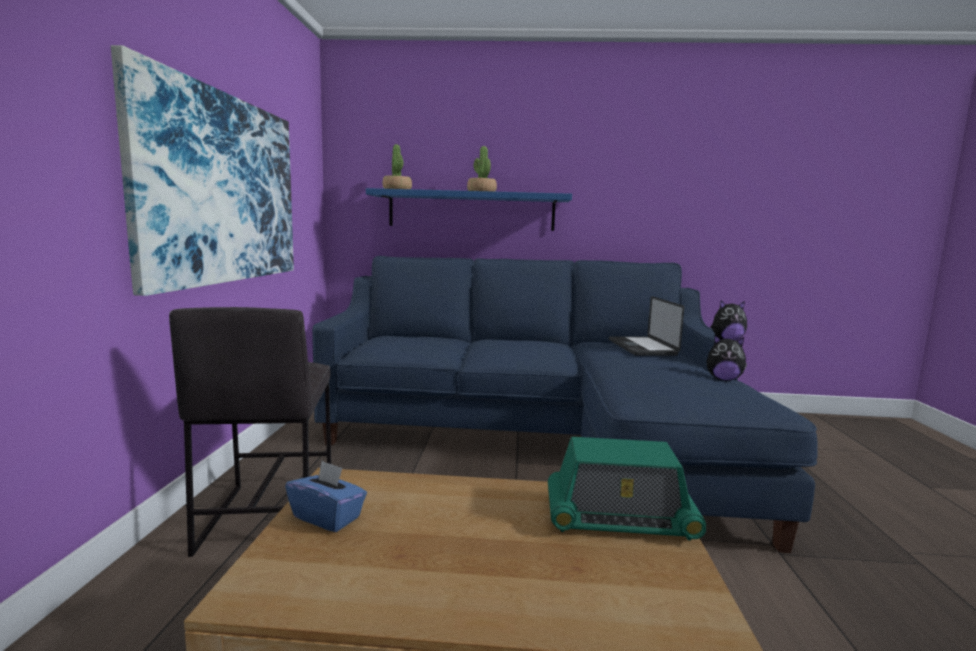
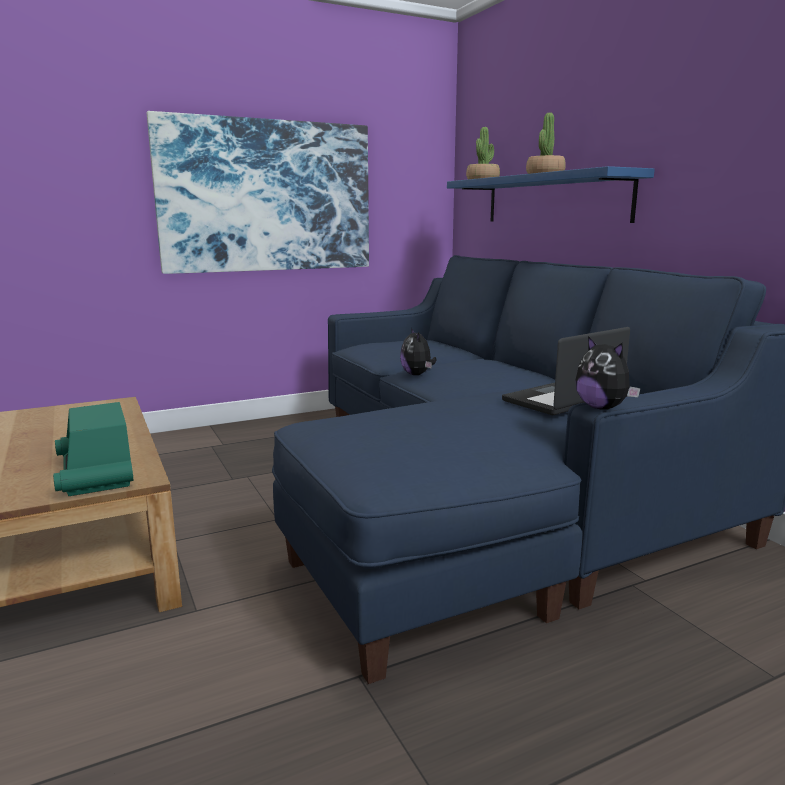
camera: 60 degrees right, 5 degrees up
(266, 517) = (214, 446): grey stool -> none
(327, 517) = (66, 412): blue tissue box -> none
(723, 379) = (498, 451): plush toy -> plush toy (417, 374)

